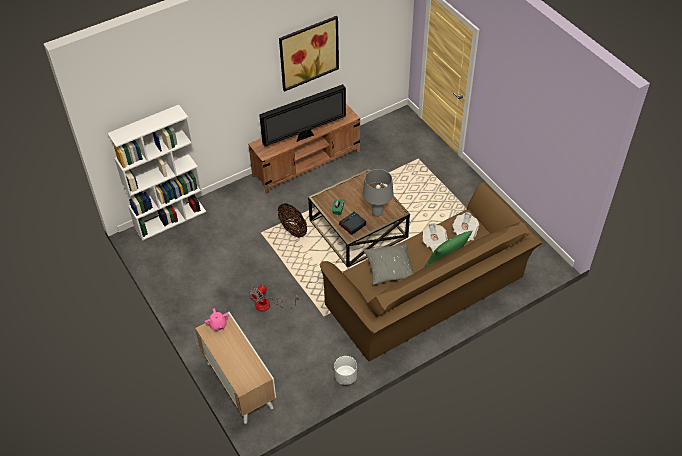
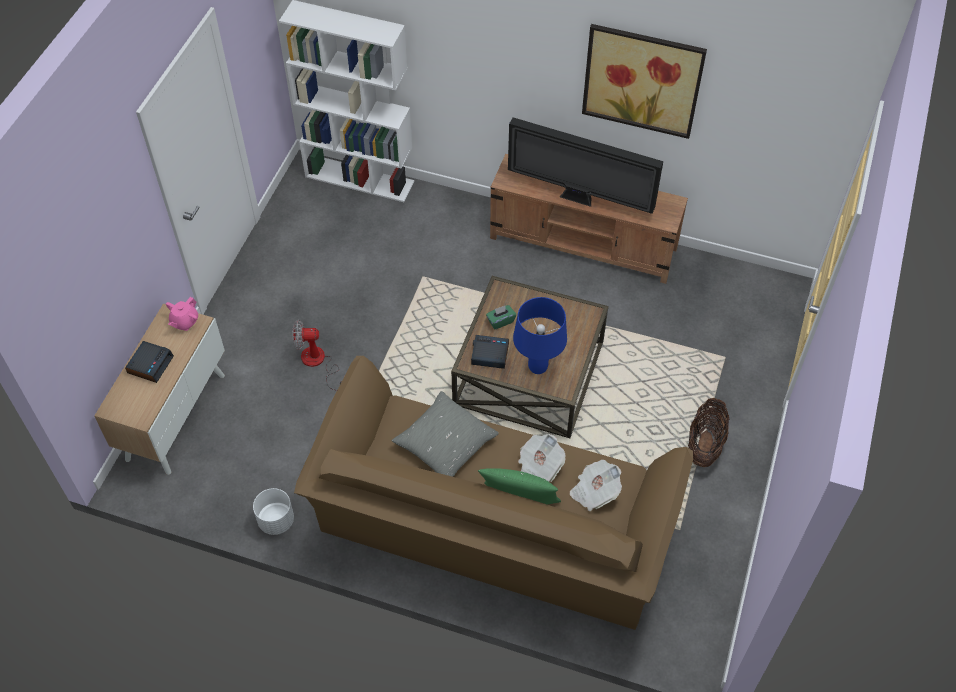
camera: 50 degrees right, 5 degrees up
(230, 354) = (150, 364): none -> alarm clock
(293, 229) = (460, 304): basket -> basket (704, 445)
(377, 213) = (538, 367): grey table lamp -> blue table lamp

